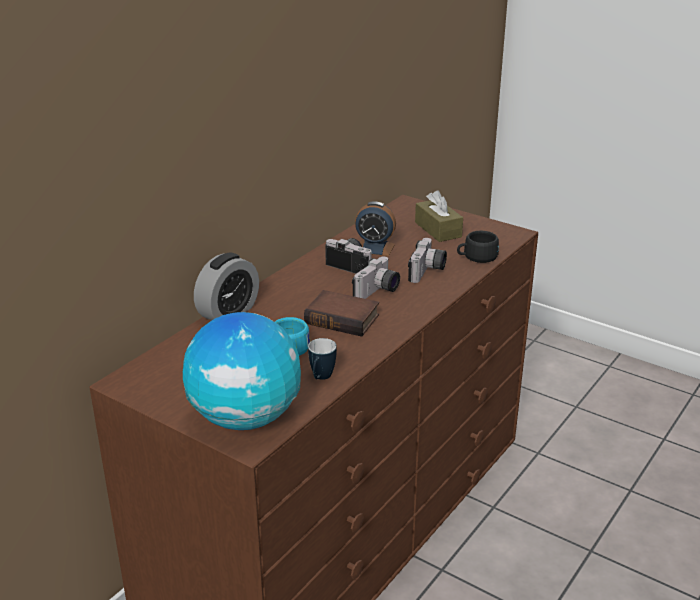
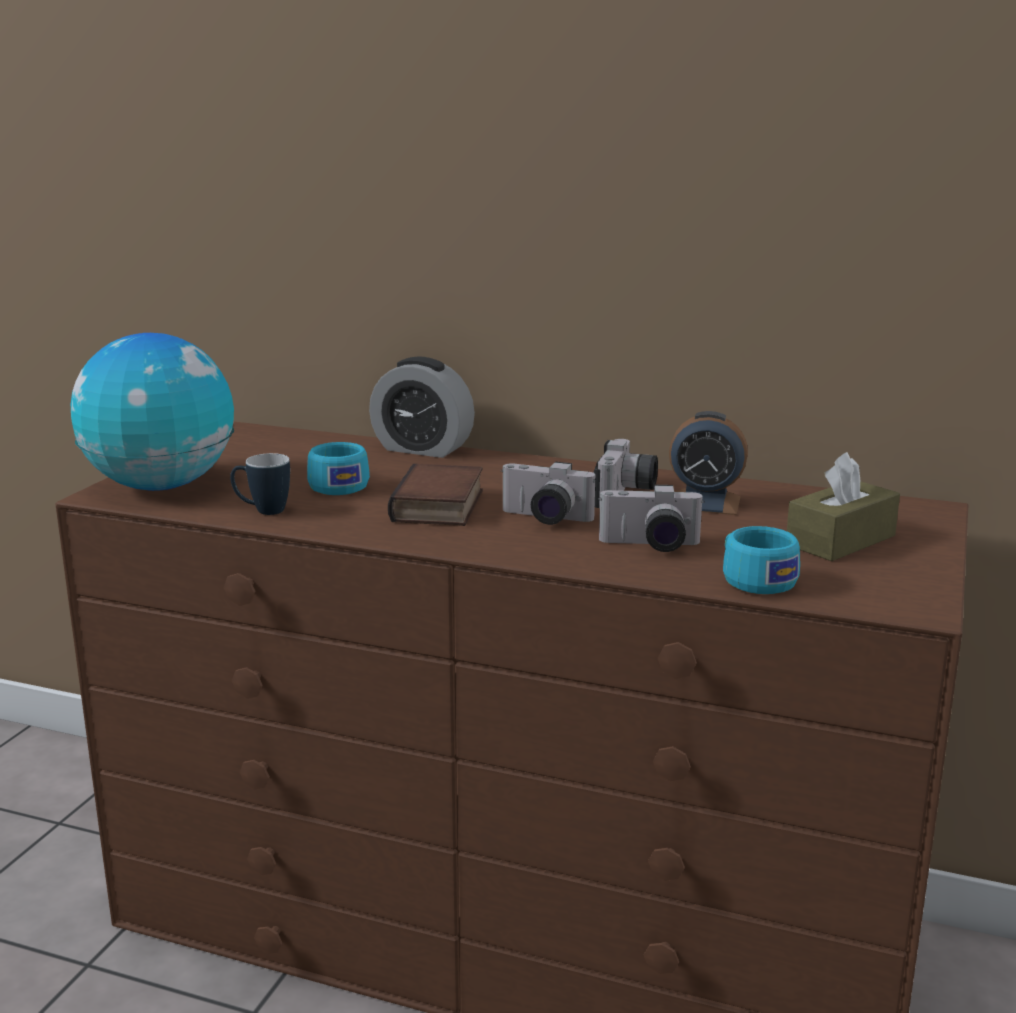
camera: 75 degrees right, 10 degrees down
(375, 248) = (705, 503): alarm clock -> alarm clock turned 75 degrees counterclockwise
(476, 257) = (753, 579): black cup -> turquoise cup

